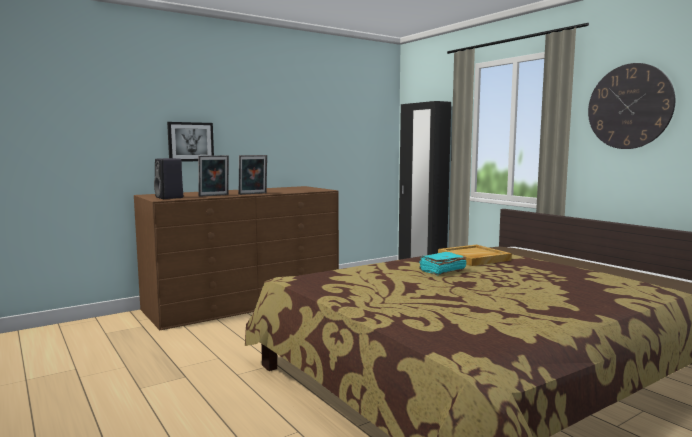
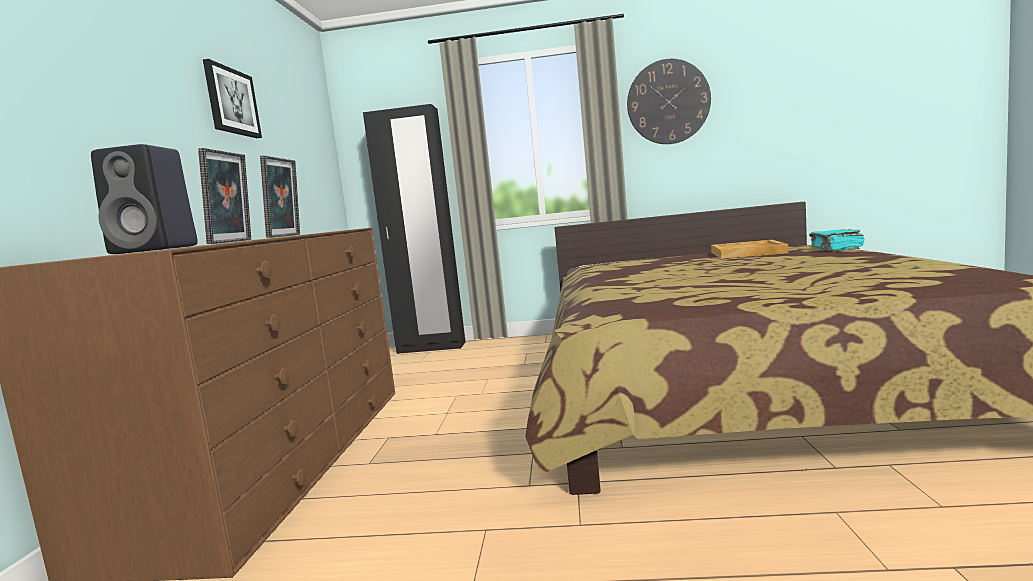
camera: 50 degrees left, 0 degrees up
(190, 141) = (84, 135): picture -> picture (231, 101)
(441, 271) = (677, 273): turquoise book -> turquoise book (836, 248)
(473, 258) = (635, 266): beige tray -> beige tray (748, 252)

